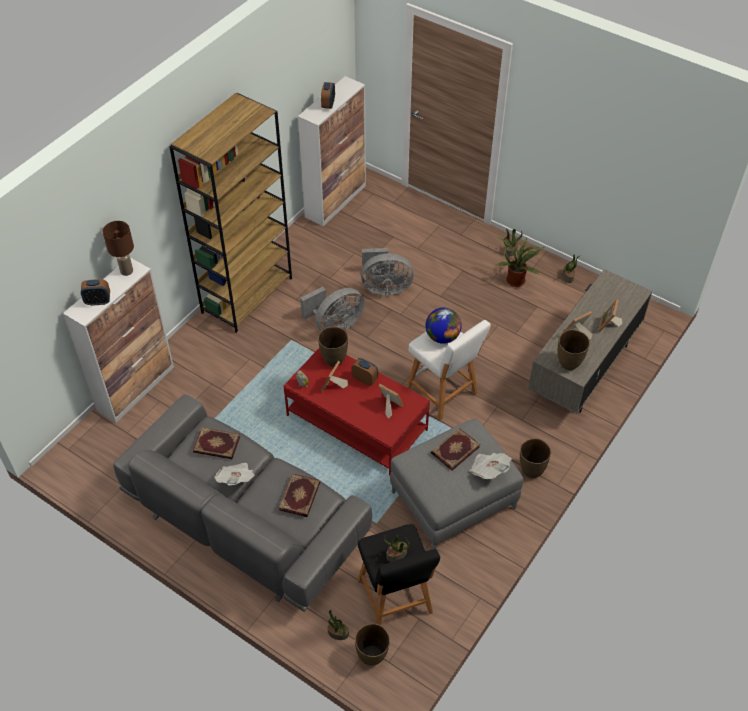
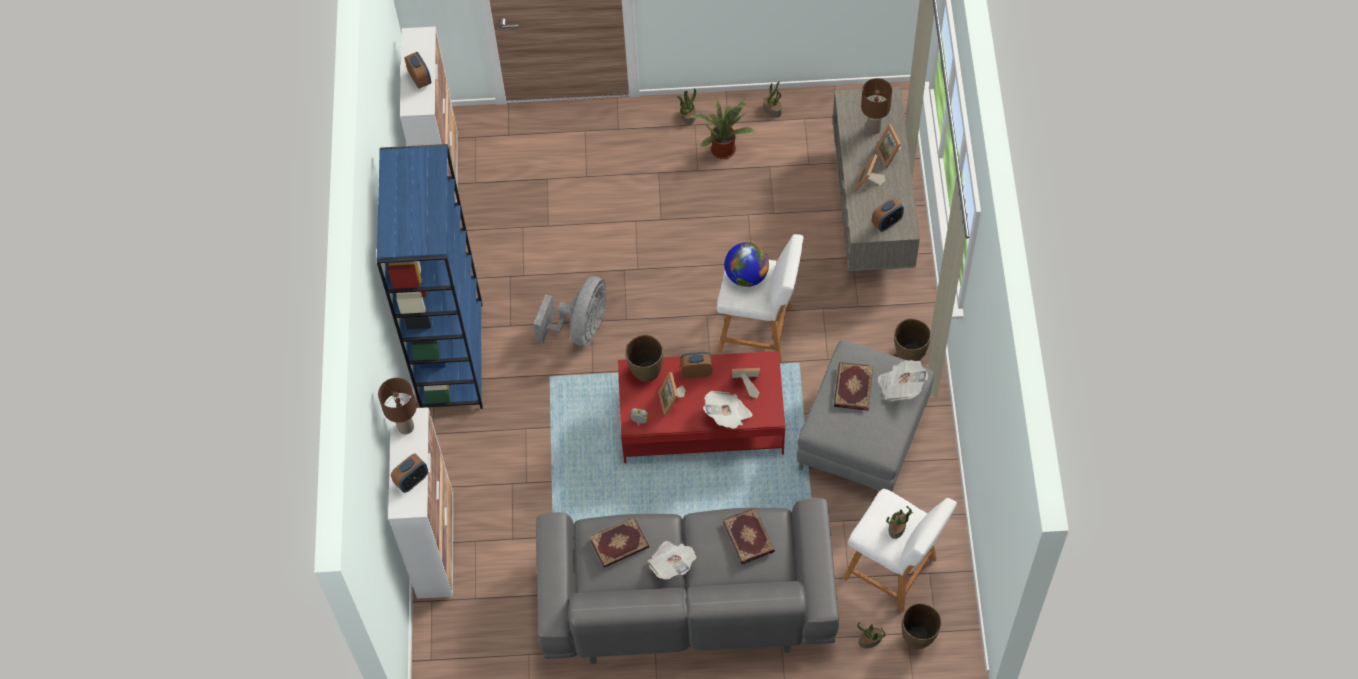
camera: 35 degrees left, 10 degrees up
(247, 295) = (451, 356): brown bookcase -> blue bookcase
(360, 416) = (727, 415): none -> newspaper
(384, 287) = (593, 248): grey fan -> none
(396, 600) = (894, 571): black stool -> white stool
(569, 364) = (886, 223): brown vase -> alarm clock
(610, 304) = (873, 129): none -> brown table lamp

